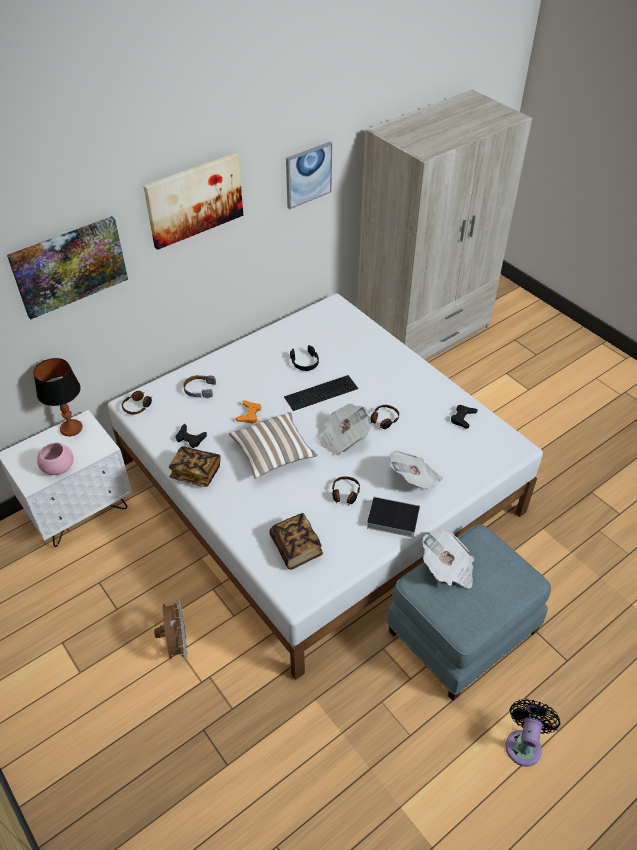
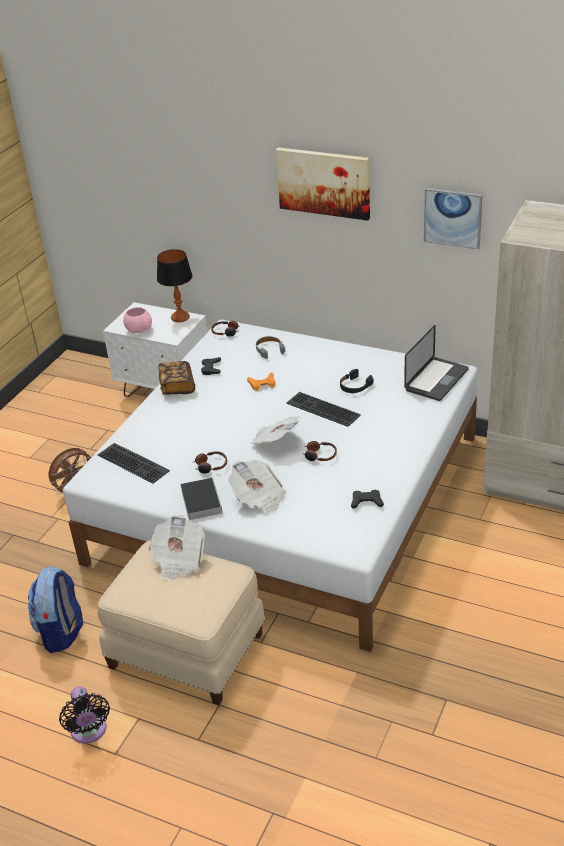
camera: 65 degrees right, 10 degrees down
(69, 266) = (210, 184): picture -> none
(273, 453) = (227, 413): pillow -> none
(296, 548) = (135, 462): book -> keyboard
(337, 318) = (436, 380): none -> laptop
(384, 727) = (61, 632): none -> backpack
(461, 629) = (187, 649): blue ottoman -> beige ottoman
(524, 744) = (89, 732): black fan -> black fan turned 75 degrees clockwise

